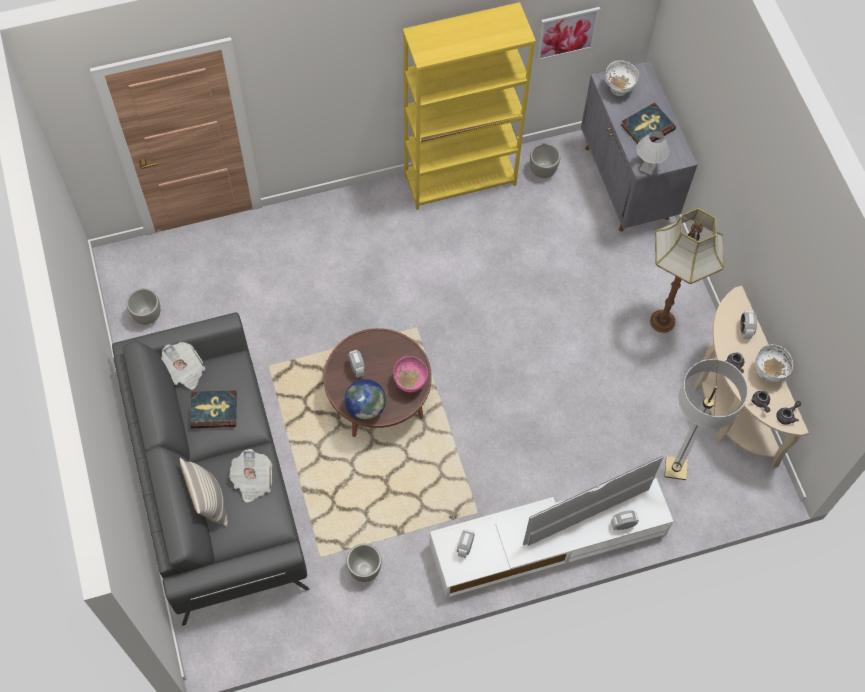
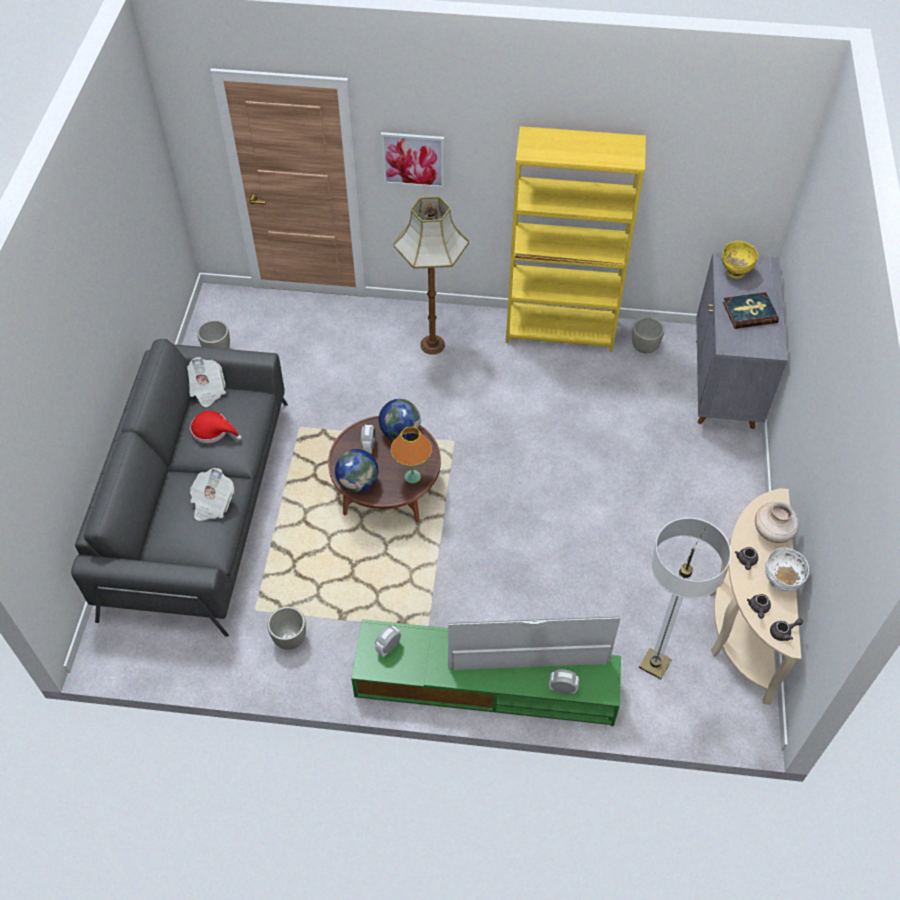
camera: 25 degrees right, 10 degrees down
(209, 502) = (164, 507): pillow -> none
(214, 410) = (213, 430): book -> red hat
(378, 344) = (400, 432): none -> globe
(410, 383) = (412, 476): pink bowl -> orange table lamp
(548, 540) = (486, 682): white tv stand -> green tv stand
(567, 33) = (694, 194): picture -> picture (413, 159)
(618, 89) = (734, 272): white bowl -> yellow bowl
(648, 167) = (733, 347): white table lamp -> none
(663, 321) = (706, 519): floor lamp -> floor lamp (433, 345)
(745, 330) = (772, 532): alarm clock -> beige vase

